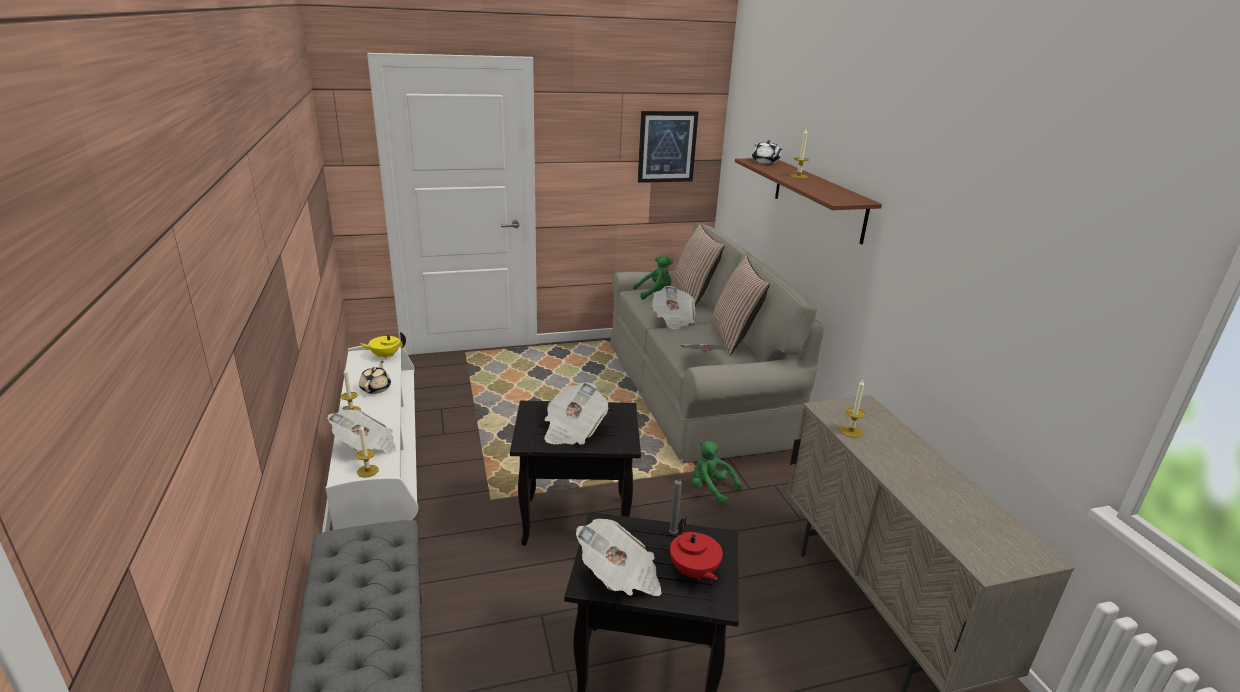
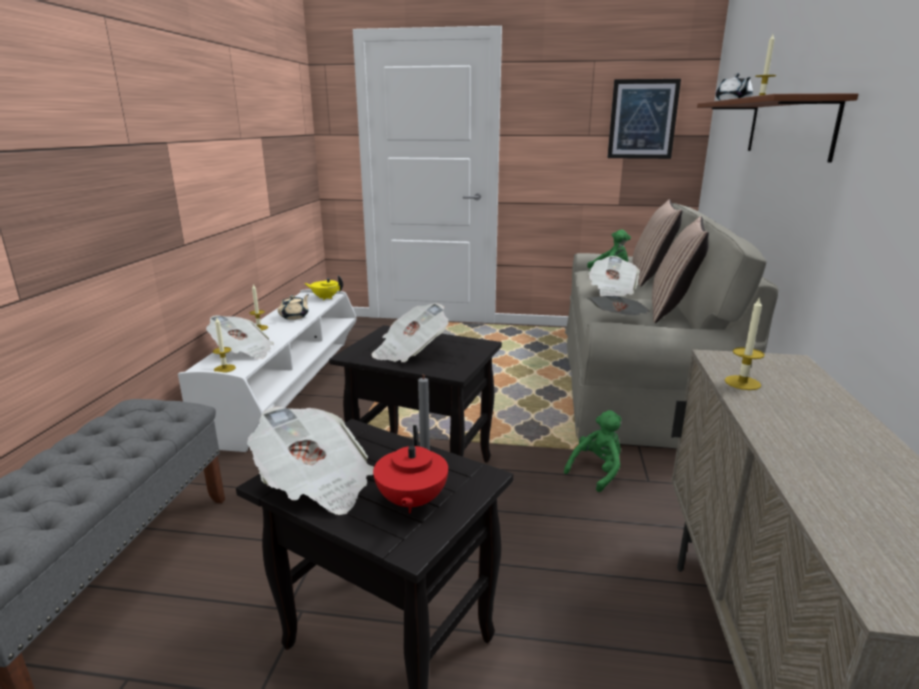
camera: 25 degrees right, 5 degrees down
(711, 489) = (597, 471): green plush toy -> green plush toy turned 75 degrees clockwise

